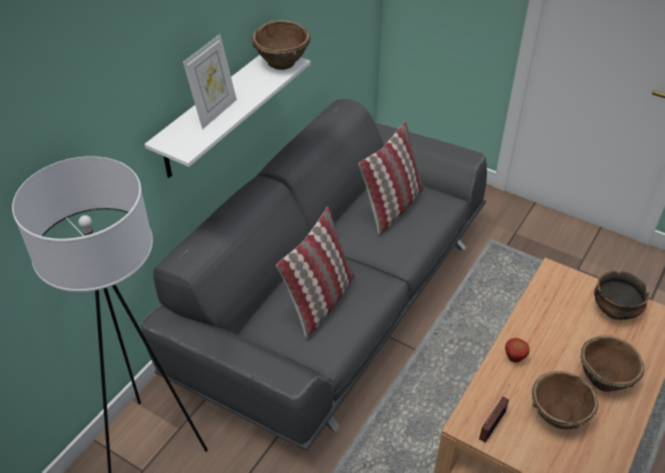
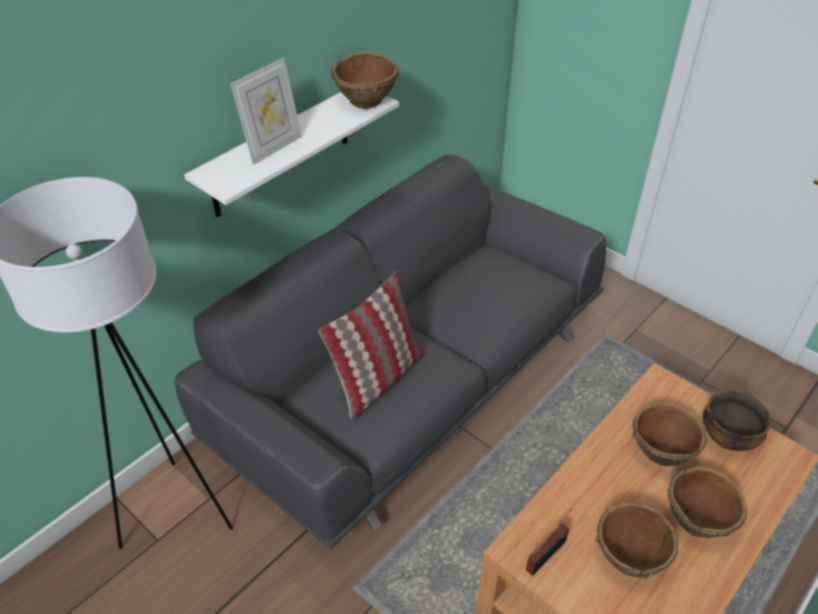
camera: 10 degrees right, 0 degrees up
(392, 207) = (486, 282): pillow -> none
(514, 358) = (590, 478): apple -> none
(565, 329) = (660, 451): none -> brown bowl

